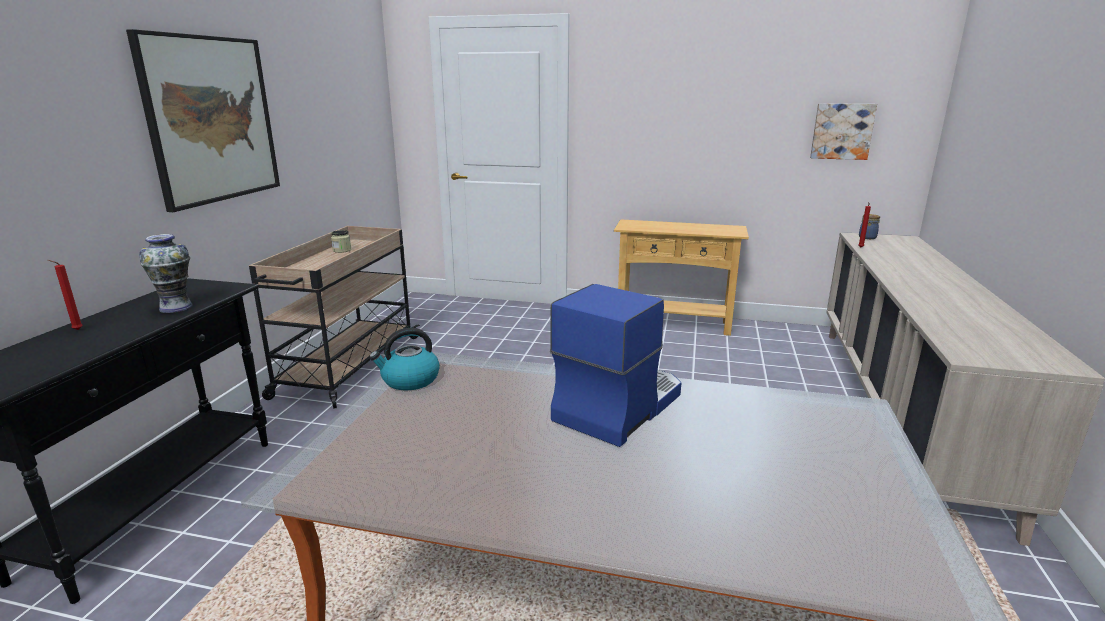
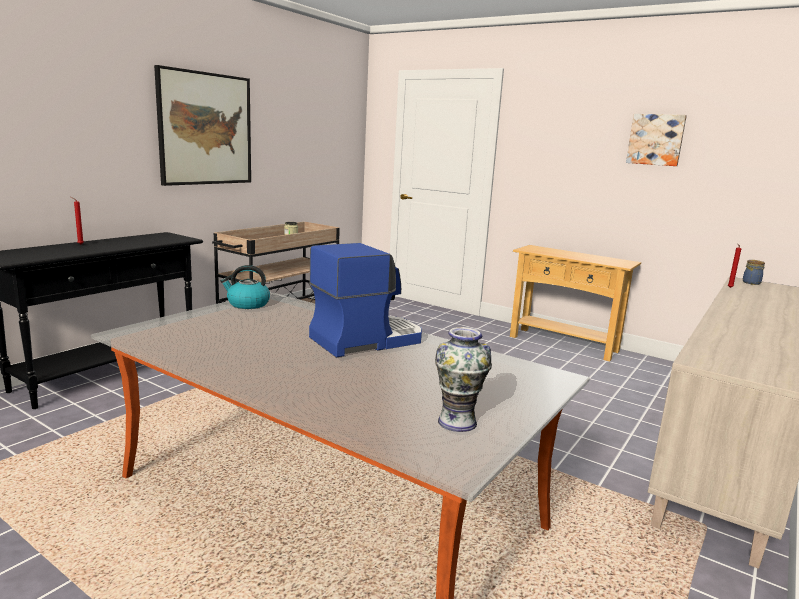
camera: 20 degrees right, 5 degrees down
(176, 307) = (142, 243): vase -> vase (457, 422)
(842, 131) = (742, 180): picture -> picture (656, 139)

